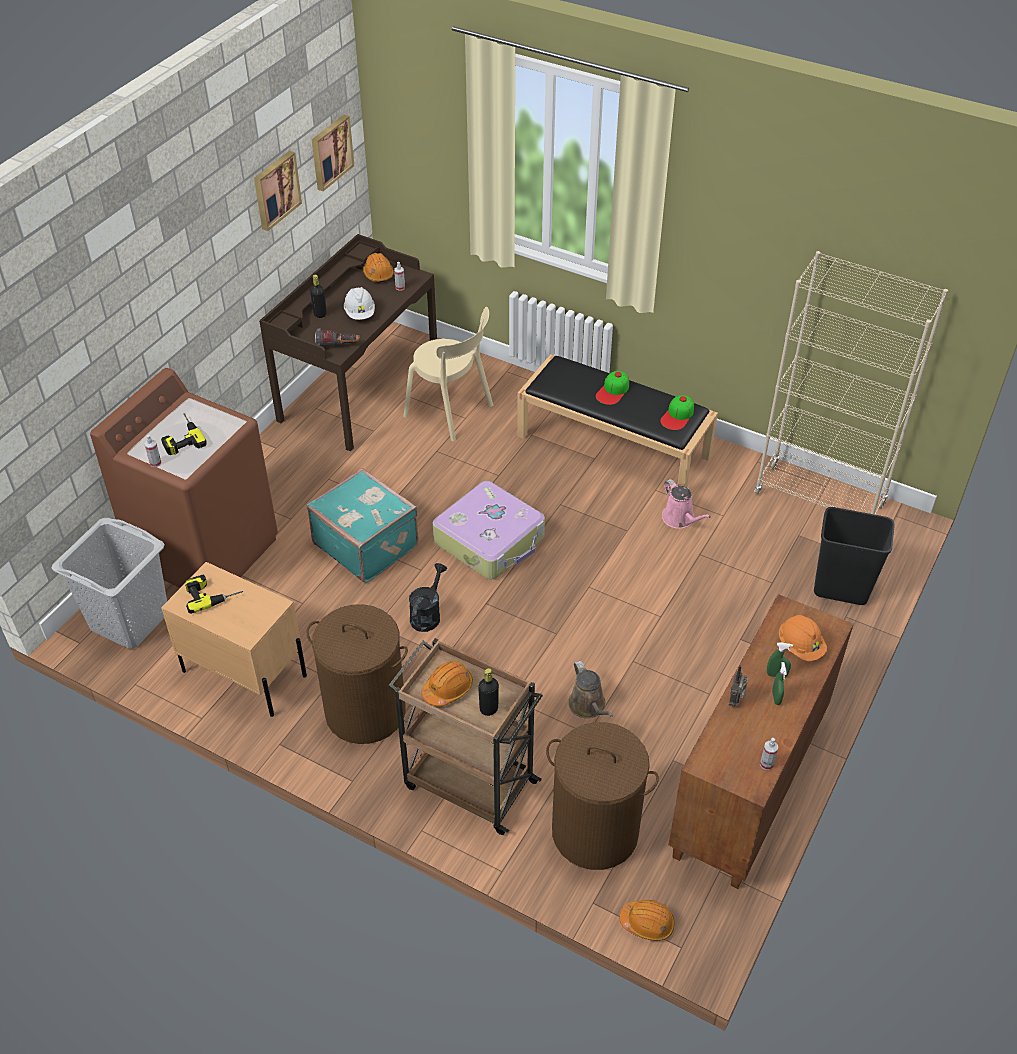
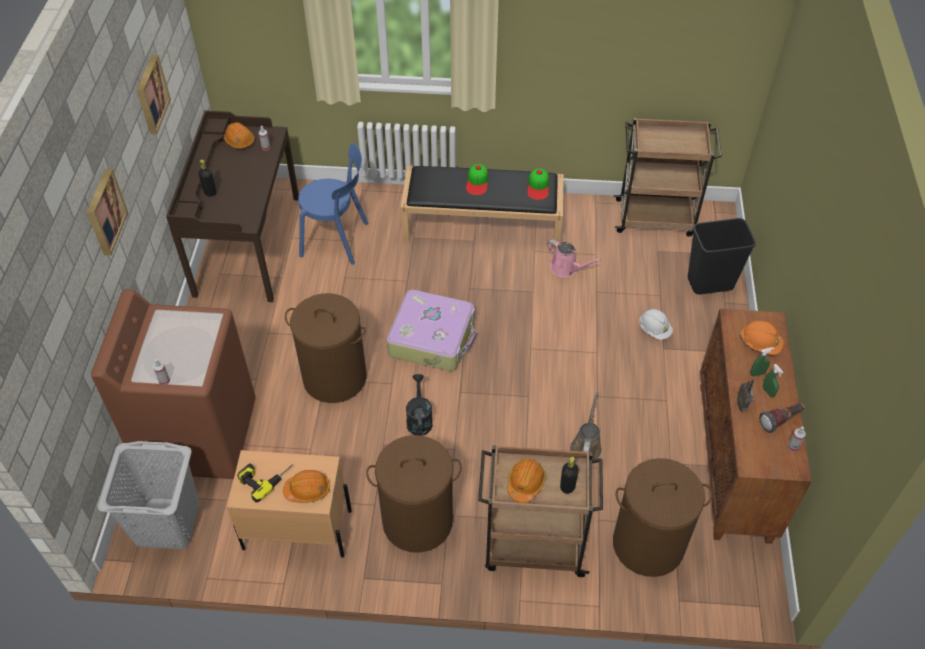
camera: 25 degrees left, 5 degrees up
(180, 437) = (172, 349): power drill -> none
(330, 152) = (175, 45): picture -> picture (104, 212)
(338, 346) = (244, 217): flashlight -> flashlight (781, 421)
(360, 313) = (245, 181): white hard hat -> white hard hat (654, 330)
(367, 544) = (334, 378): turquoise suitcase -> brown laundry basket
(451, 412) = (338, 240): beige chair -> blue chair
(588, 706) = (586, 445): brown watering can -> brown watering can turned 120 degrees counterclockwise
(647, 923) = (725, 598): orange hard hat -> orange hard hat (307, 490)
(819, 500) = (656, 218): beige bookcase -> brown cart

